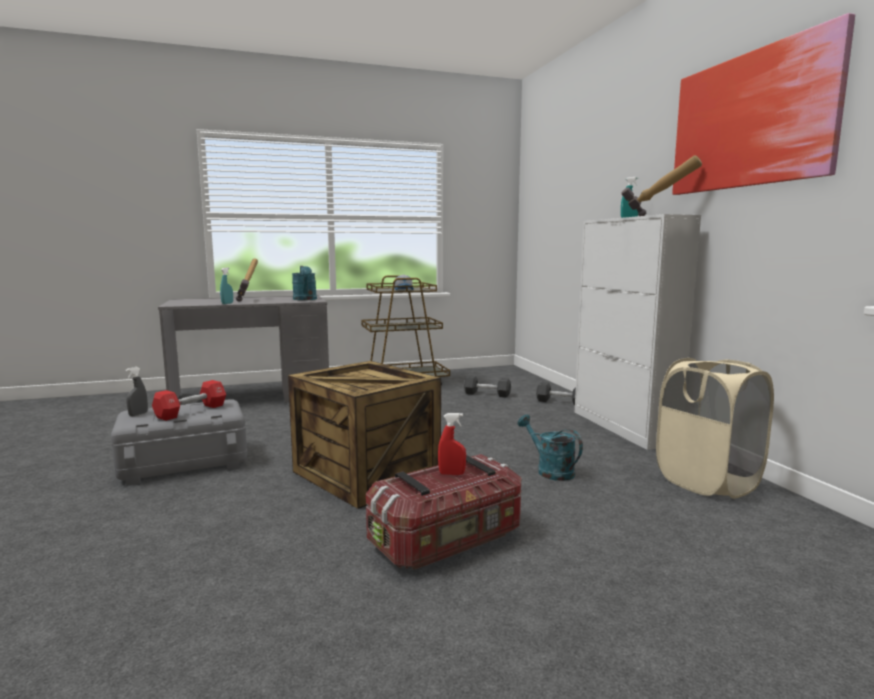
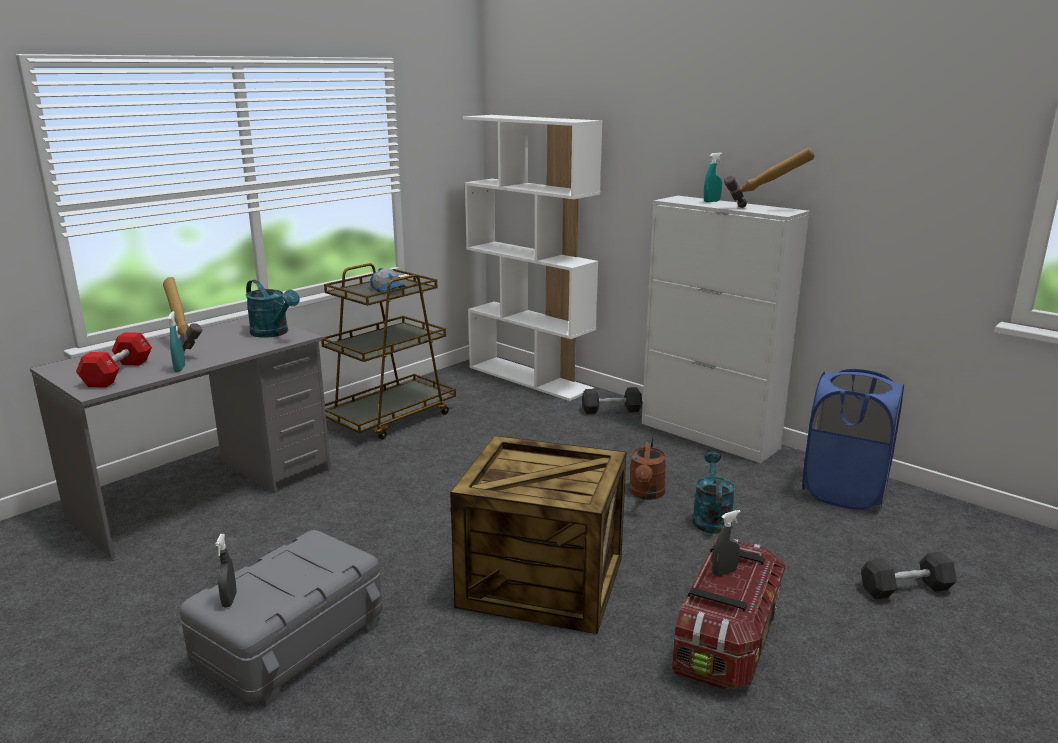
camera: 30 degrees left, 10 degrees up
(191, 411) = (298, 571): red dumbbell -> red dumbbell (118, 373)
(451, 474) = (724, 572): red spray bottle -> grey spray bottle
(487, 394) = (518, 414): black dumbbell -> black dumbbell (905, 589)
(517, 447) = (646, 494): none -> brown watering can
(525, 379) = (530, 378): none -> white bookcase
(550, 470) = (710, 518): turquoise watering can -> turquoise watering can turned 75 degrees clockwise
(707, 482) = (844, 491): beige laundry basket -> blue laundry basket
(750, 120) = (870, 120): picture -> none

